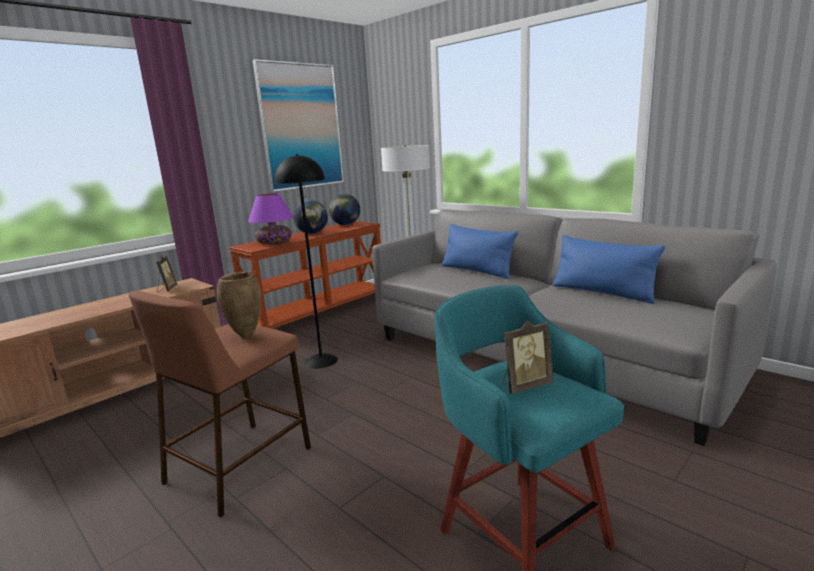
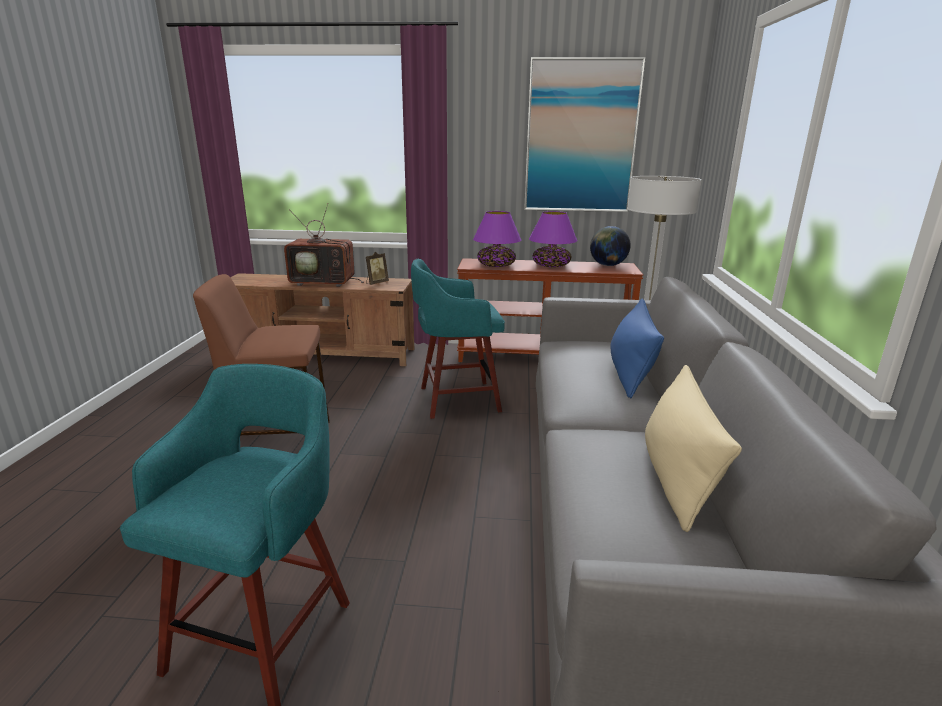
camera: 50 degrees right, 5 degrees up
(106, 306) = (325, 282): none -> television
(245, 336) = (279, 338): brown vase -> none
(312, 233) = (551, 265): globe -> purple table lamp
(321, 361) = (456, 399): black floor lamp -> turquoise stool
(525, 385) = (231, 480): picture frame -> none
(602, 292) = (676, 476): blue pillow -> beige pillow

